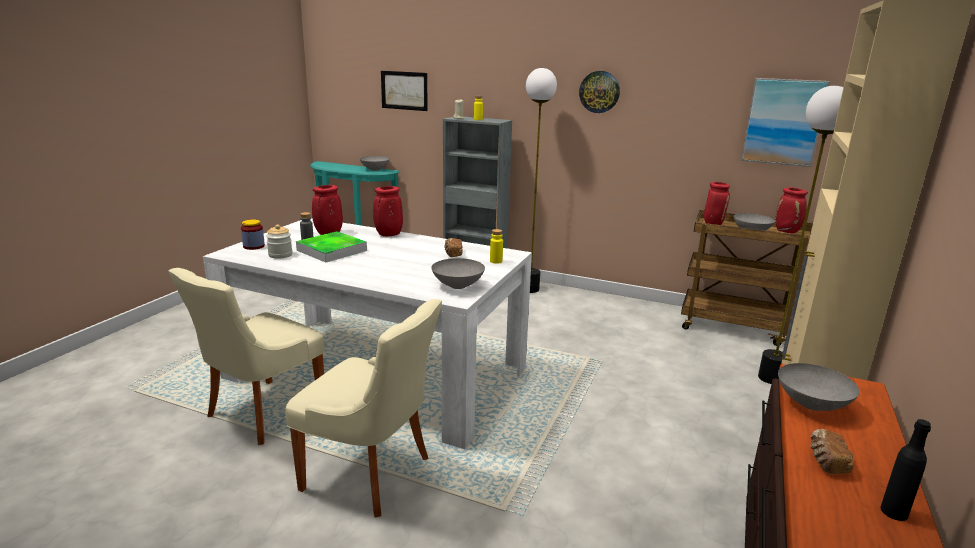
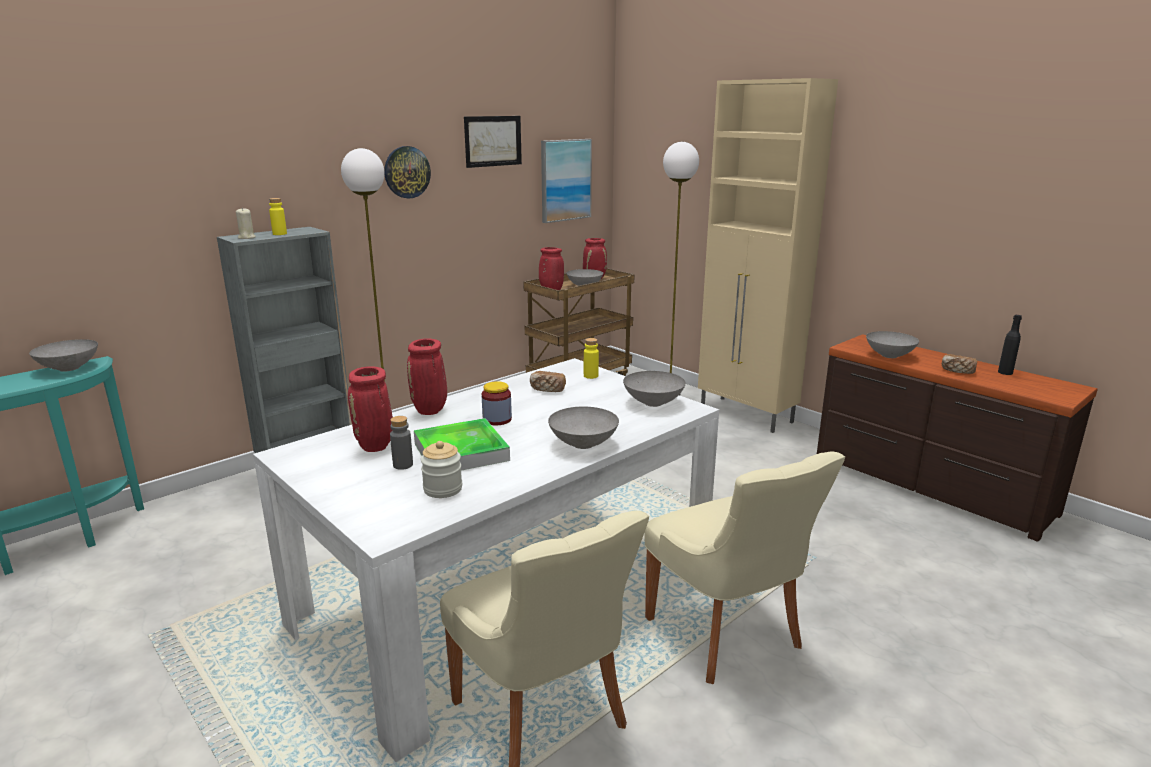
camera: 65 degrees left, 0 degrees up
(254, 246) = (372, 508): jar -> jar (497, 419)
(362, 275) = (582, 444): none -> grey bowl
(371, 474) = (727, 635): beige chair -> beige chair turned 105 degrees clockwise
(404, 90) = (88, 211): picture -> picture (493, 141)

